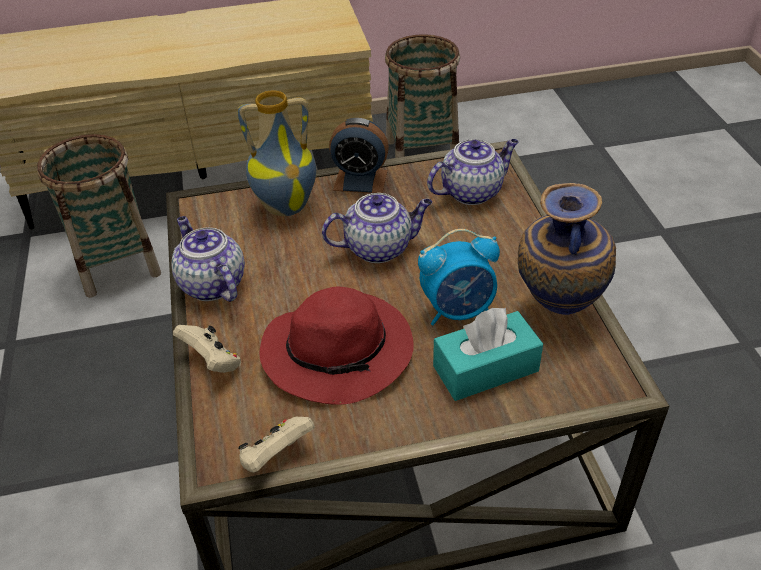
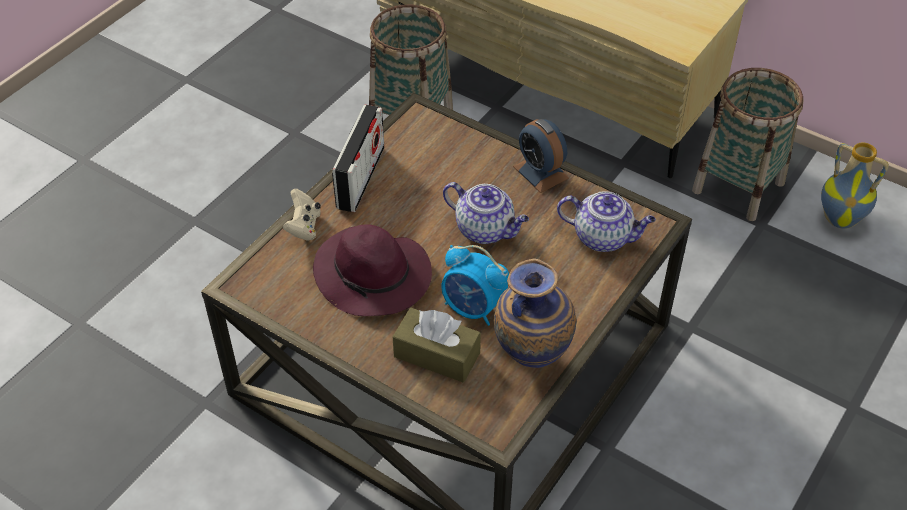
camera: 45 degrees right, 5 degrees up
(211, 284) = (361, 177): teapot -> radio
(276, 456) = (269, 305): beige game controller -> none
(286, 205) = (471, 156): vase -> vase (841, 218)
(340, 352) = (374, 277): red hat -> purple hat
(485, 368) = (437, 355): turquoise tissue box -> brown tissue box

